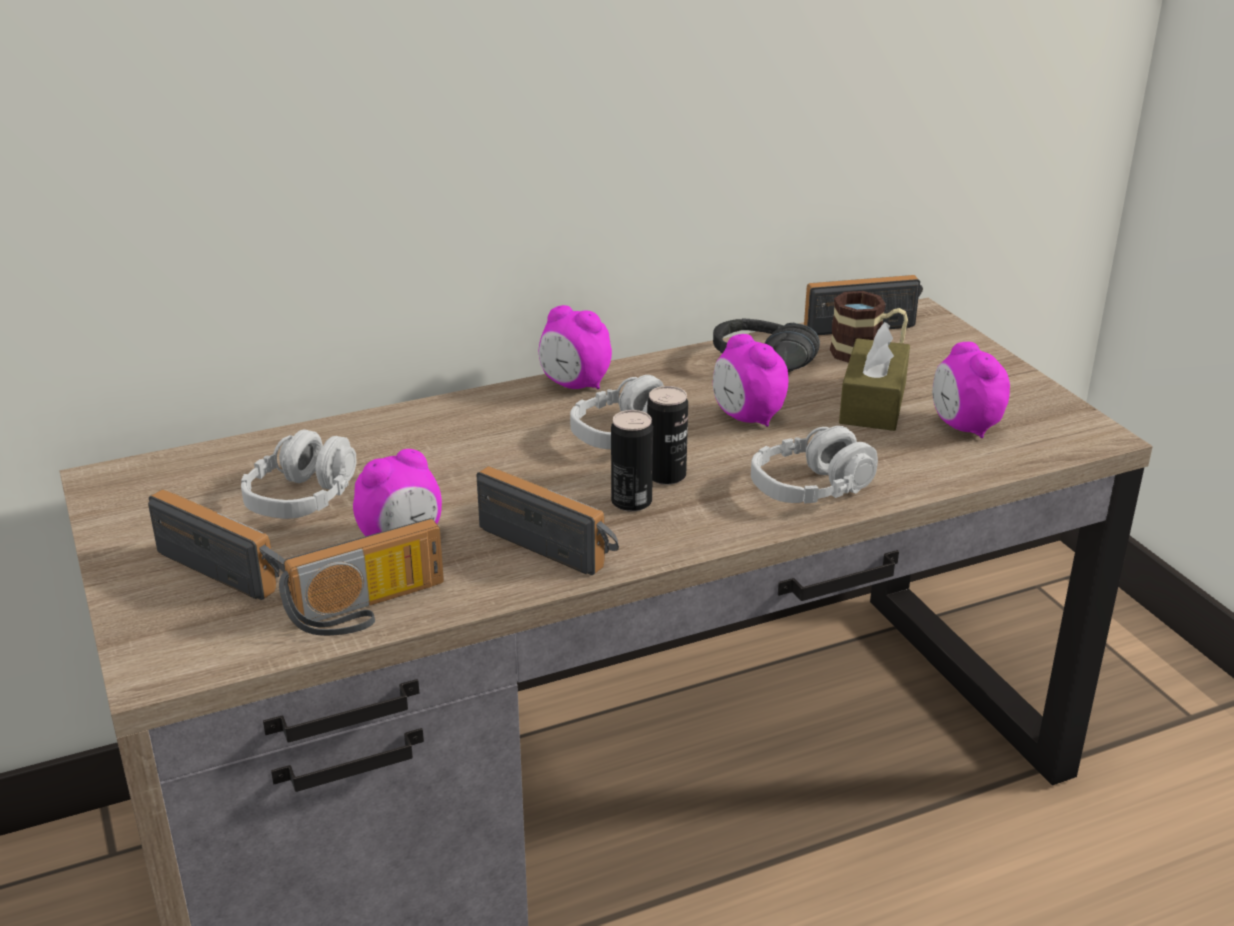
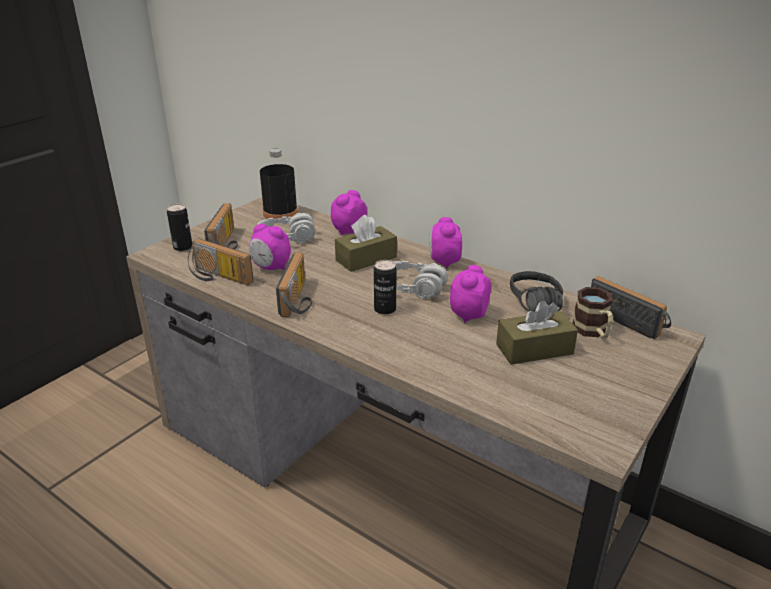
camera: 60 degrees right, 0 degrees up
(181, 476) = (280, 213): none -> black bottle
(483, 443) = (366, 259): none -> brown tissue box
(631, 502) = (352, 307): can -> can (183, 247)
(811, 487) = (416, 353): grey headphones -> none
(964, 427) = (546, 388): alarm clock -> alarm clock (348, 231)

